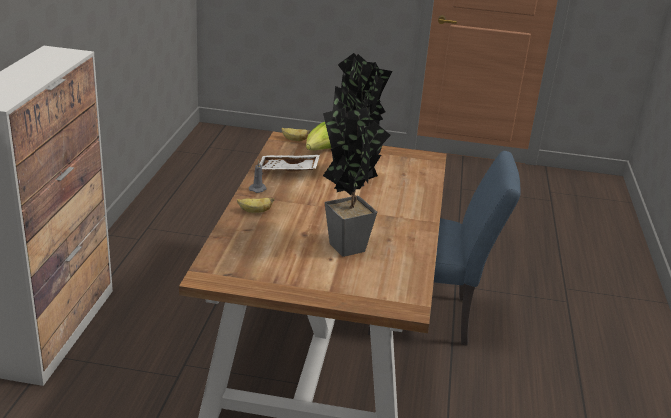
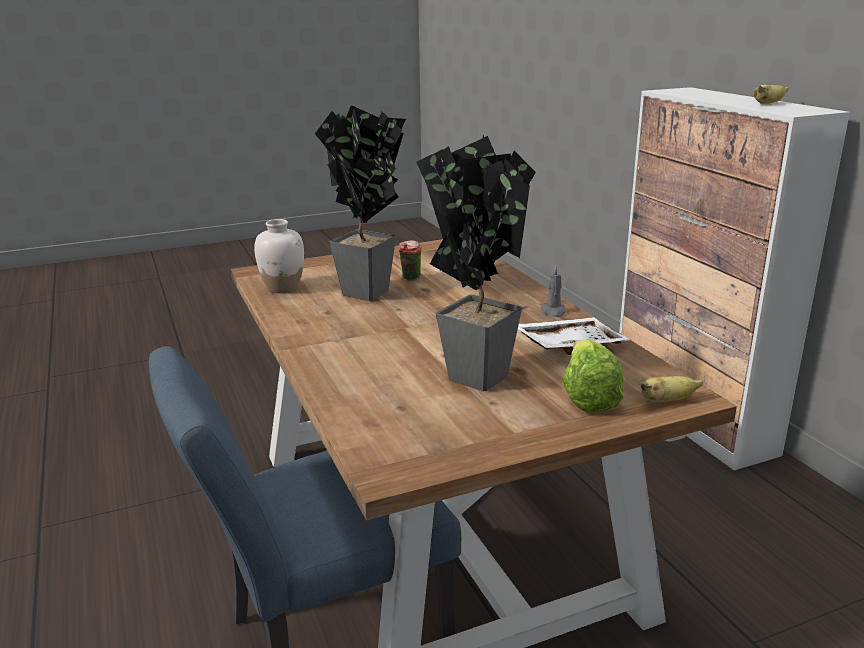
camera: 150 degrees right, 5 degrees down
(254, 211) = (509, 291): banana -> banana (768, 103)
(300, 248) = (411, 279): none -> cup
(401, 276) = (283, 288): none -> white vase

